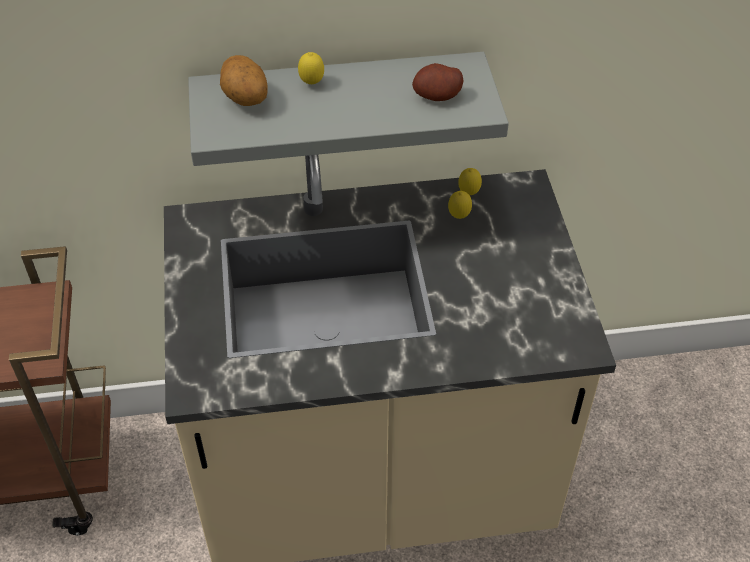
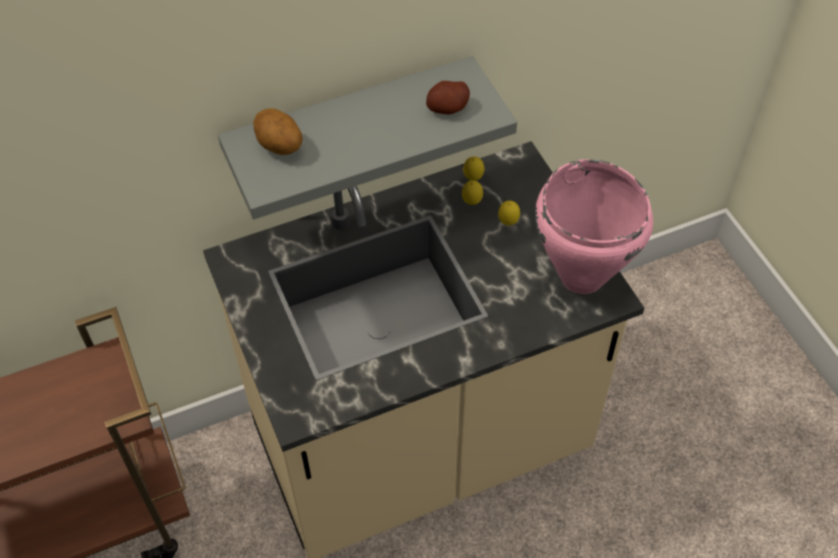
camera: 15 degrees left, 5 degrees up
(312, 83) = (333, 118): lemon -> lemon (508, 223)
(554, 317) = (581, 277): none -> pink cooking pot

